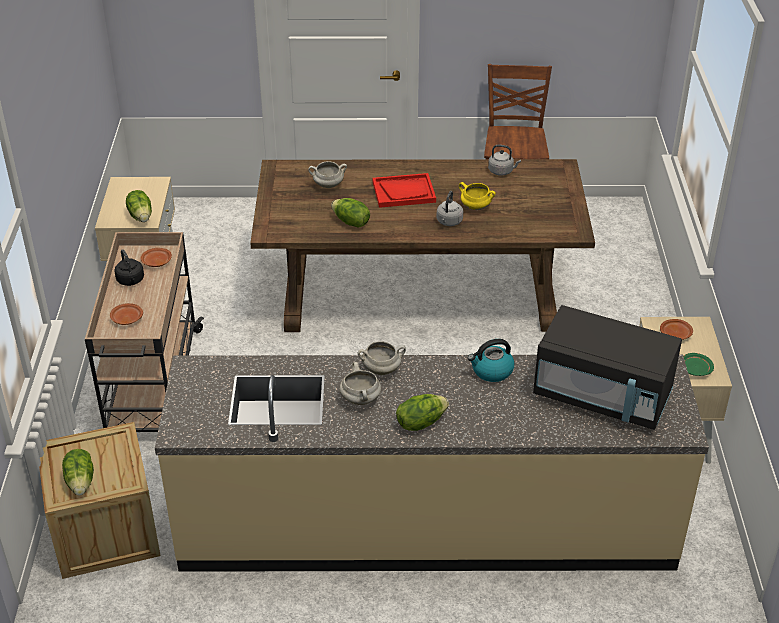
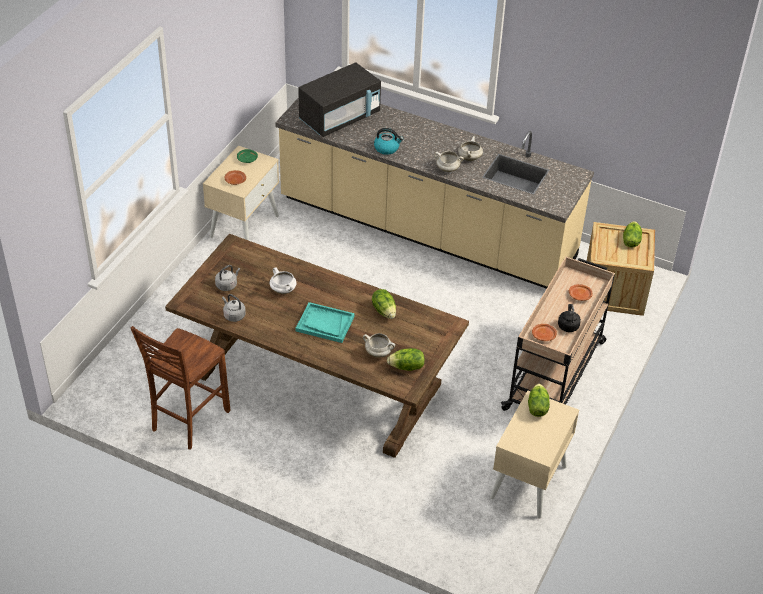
camera: 155 degrees left, 5 degrees up
(404, 192) = (325, 324): red tray -> turquoise tray
(420, 422) = (445, 137): lettuce -> lettuce (407, 367)
(449, 222) = (313, 284): grey kettle -> grey kettle (227, 285)
(475, 207) = (283, 290): yellow cooking pot -> white cooking pot
(602, 396) = (340, 118): black microwave -> black microwave turned 90 degrees clockwise

